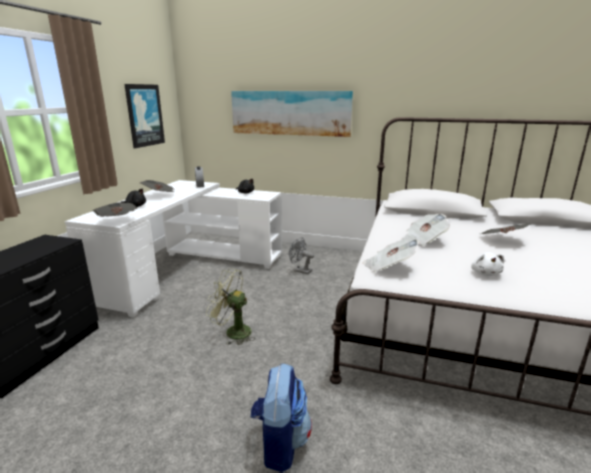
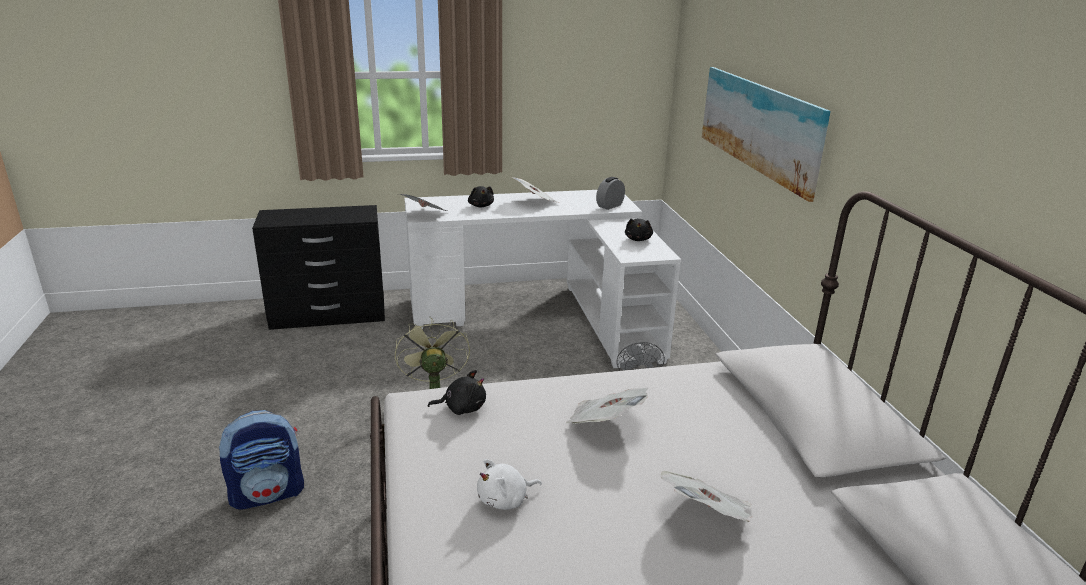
camera: 60 degrees right, 5 degrees up
(144, 115) = (588, 86): picture -> none
(388, 267) = (462, 408): newspaper -> black plush toy

